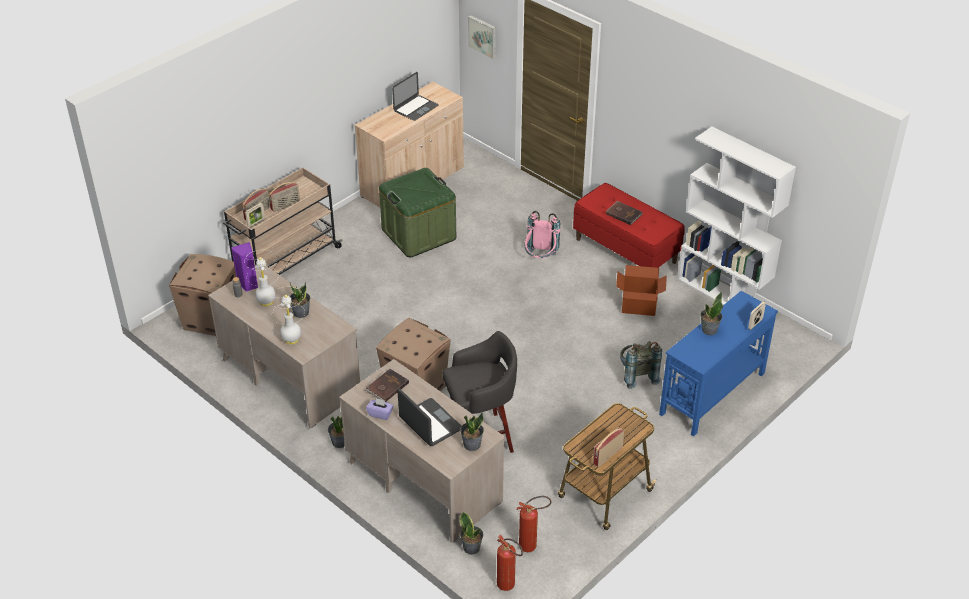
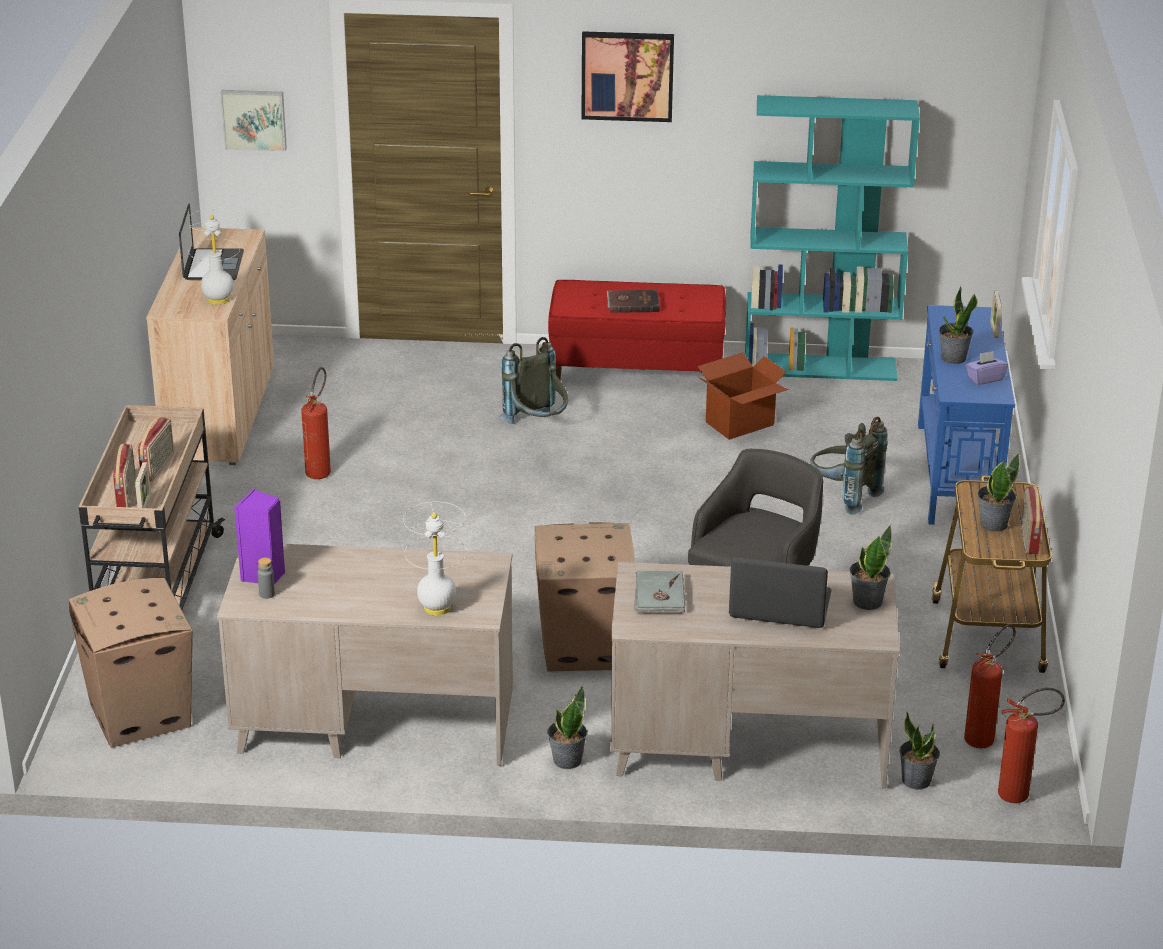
camera: 40 degrees left, 10 degrees down
(266, 302) = (326, 583): white table lamp -> white table lamp (218, 299)
(301, 312) = (400, 571): potted plant -> potted plant (993, 524)
(380, 414) = (698, 628): purple tissue box -> purple tissue box (985, 379)
(386, 387) = (658, 596): brown book -> grey book
(418, 234) = (320, 470): green storage box -> fire extinguisher
(540, 259) = (537, 427): pink backpack -> grey backpack
(650, 86) = (627, 75): none -> picture
(723, 294) = (821, 367): white bookcase -> turquoise bookcase

